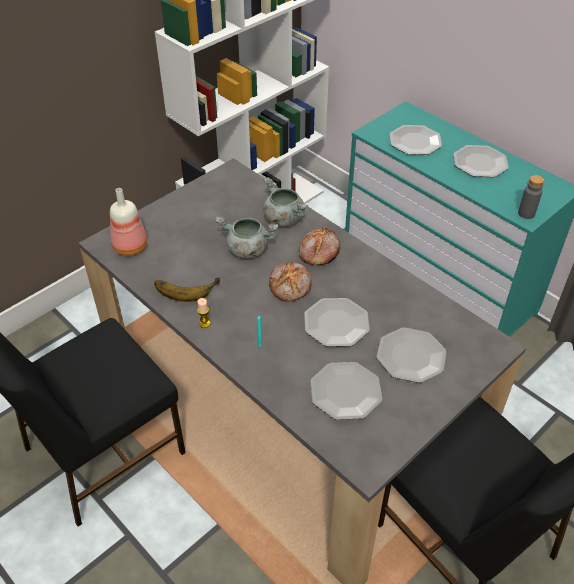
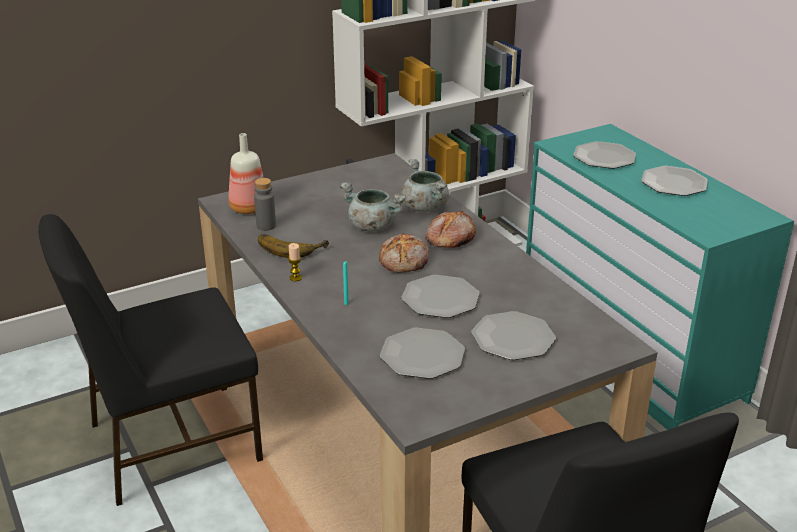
camera: 15 degrees right, 15 degrees down
(526, 213) = (709, 231): grey bottle -> grey bottle (266, 226)

